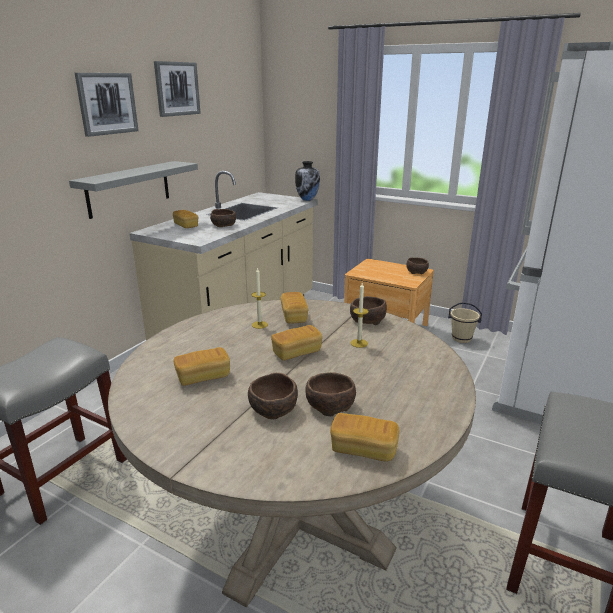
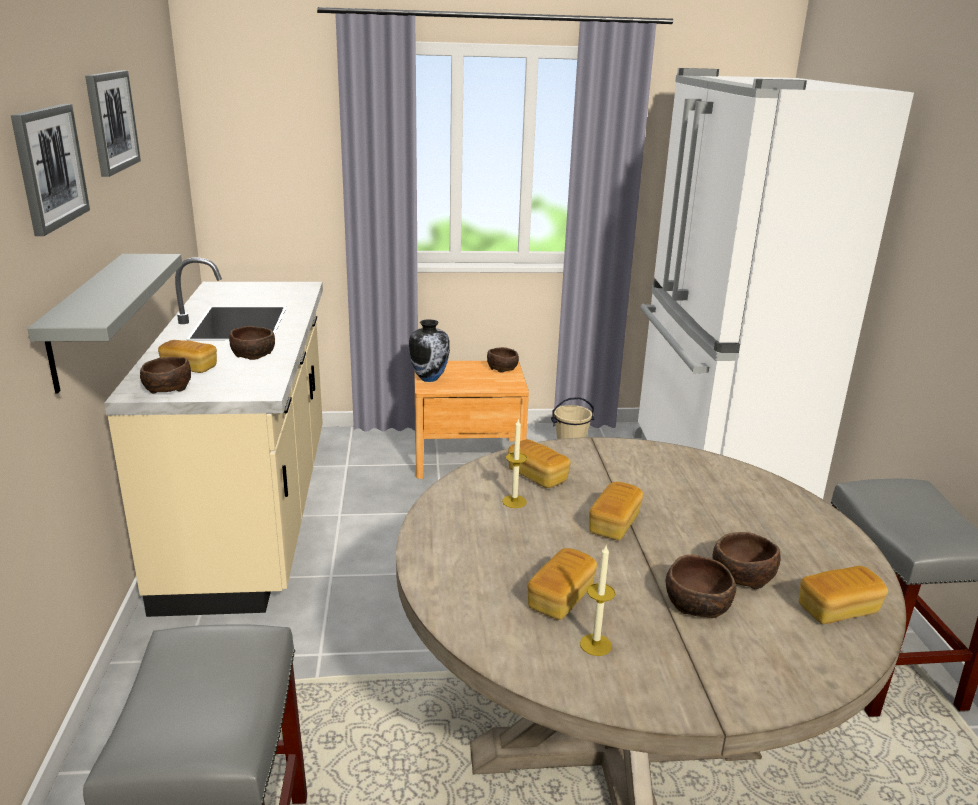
camera: 35 degrees left, 0 degrees up
(307, 199) = (308, 284): vase -> vase (429, 378)
(359, 343) = (659, 488): candle -> candle (595, 645)
(366, 320) = (623, 455): brown bowl -> brown bowl (166, 388)

